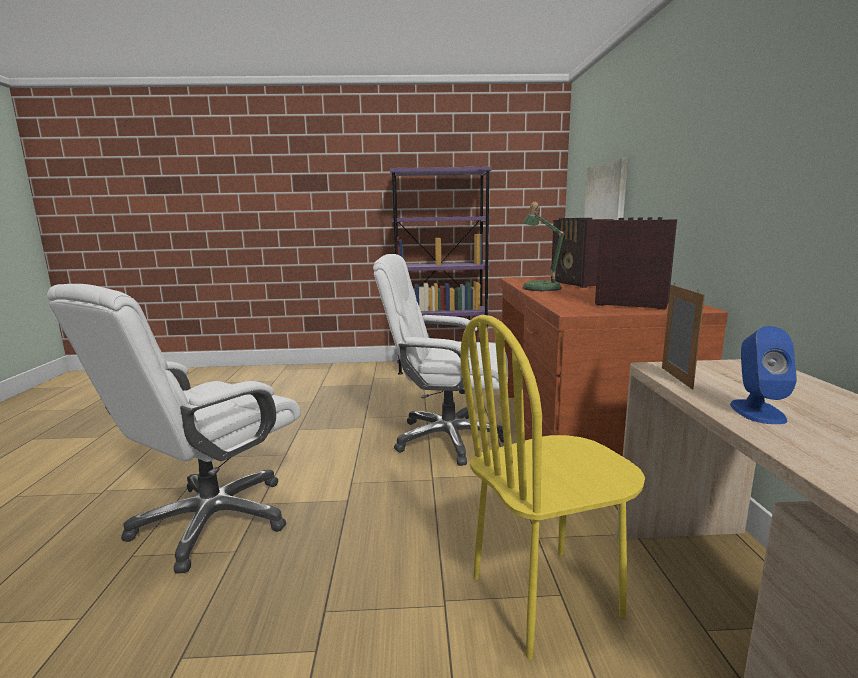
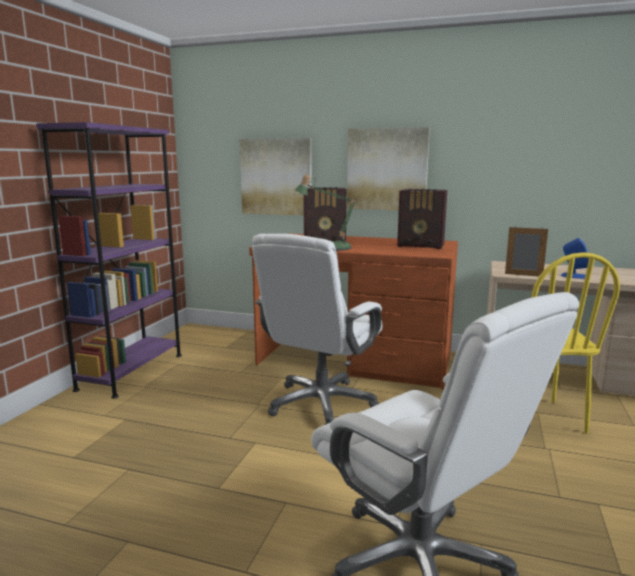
camera: 70 degrees left, 0 degrees up
(630, 303) = (421, 246): radio -> radio turned 120 degrees counterclockwise
(676, 192) = (387, 169): none -> picture

